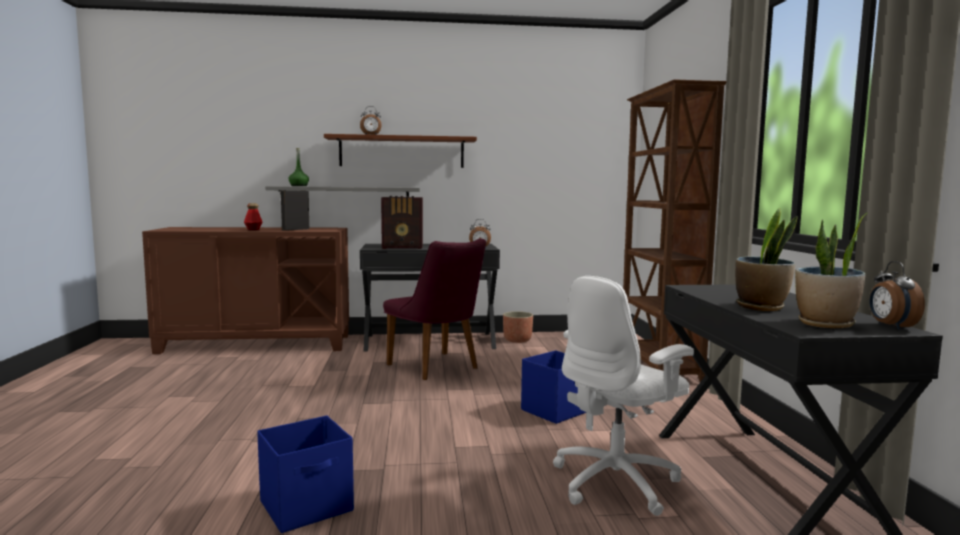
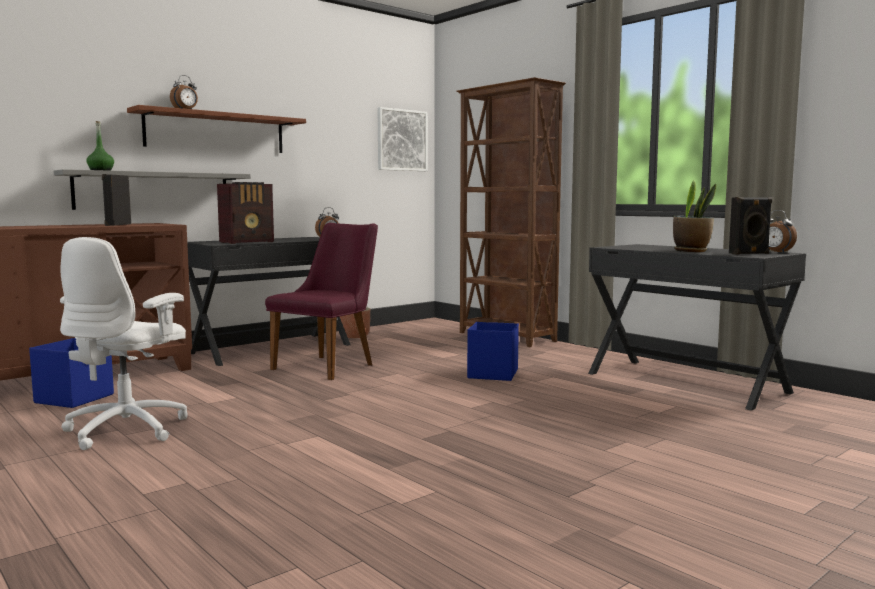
camera: 35 degrees left, 0 degrees up
(253, 229) = (60, 226): bottle -> none
(308, 506) = (446, 462): blue storage box -> blue storage box (75, 398)
(438, 368) = (330, 365): purple chair -> purple chair turned 75 degrees counterclockwise
(597, 151) = (401, 140): none -> picture
(617, 482) = (614, 400): white office chair -> white office chair (128, 429)
(825, 324) = (749, 253): potted plant -> black speaker

